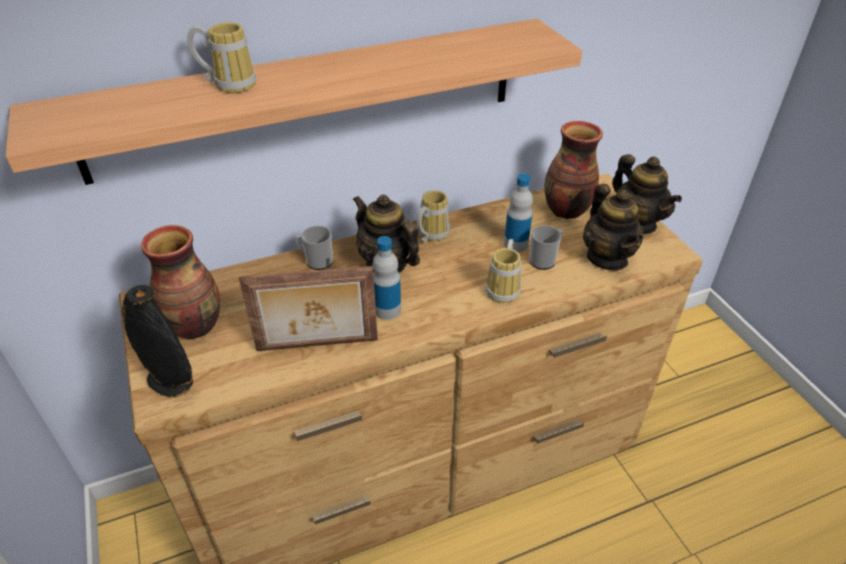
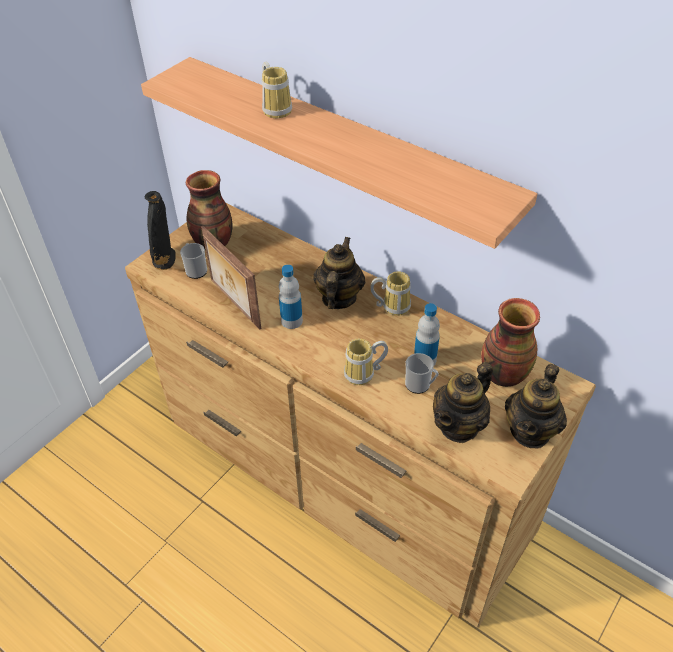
camera: 60 degrees right, 5 degrees up
(316, 261) = (312, 263): mug -> mug (195, 270)

